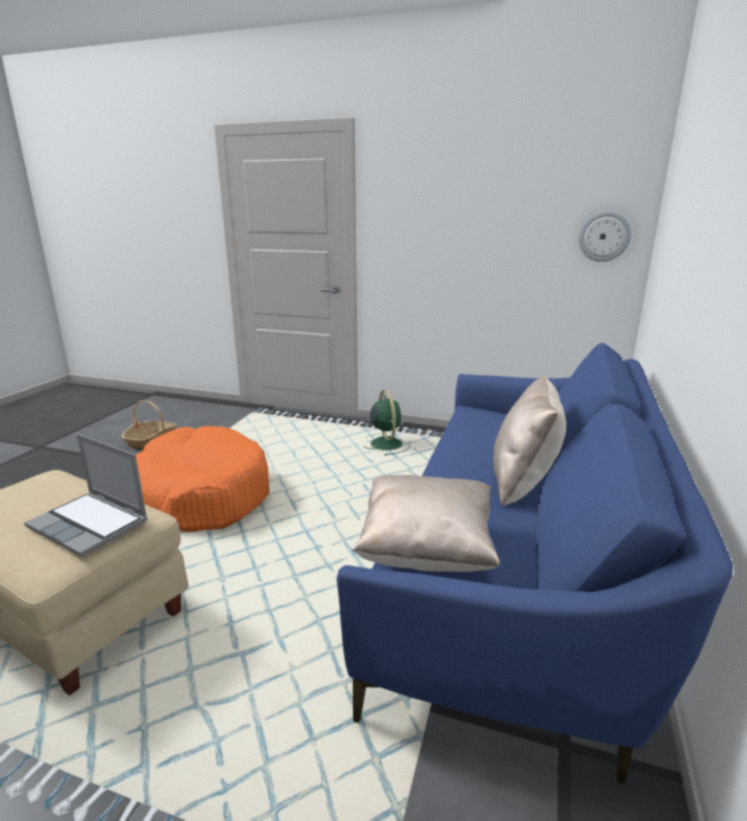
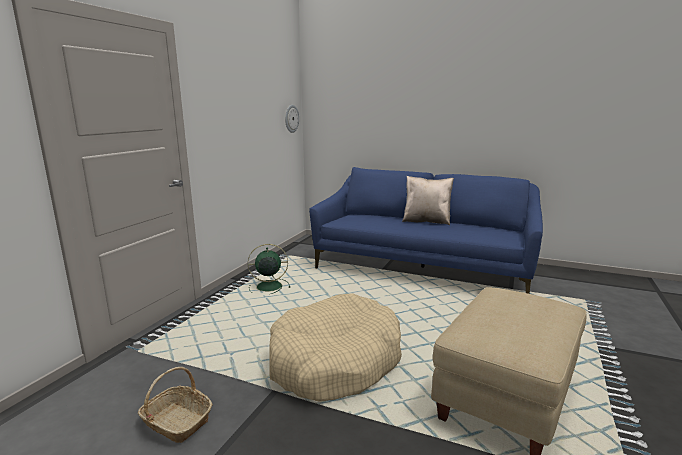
camera: 85 degrees left, 5 degrees down
(90, 524) = (518, 300): laptop -> none
(203, 494) = (335, 361): orange dog bed -> beige dog bed
(426, 550) = (489, 237): beige pillow -> none

